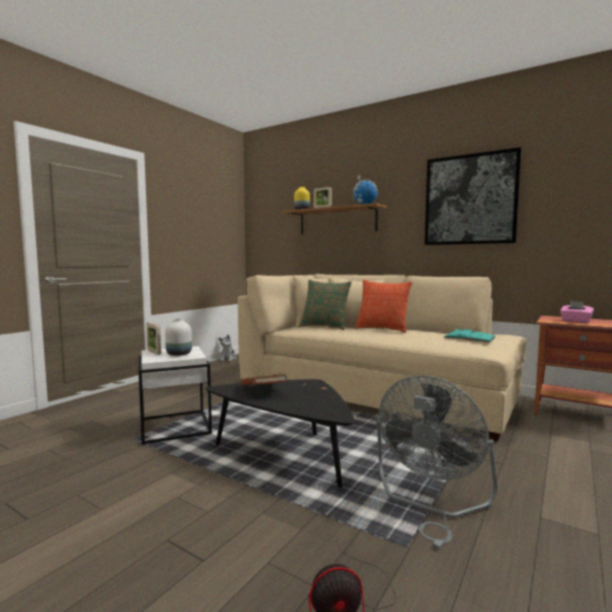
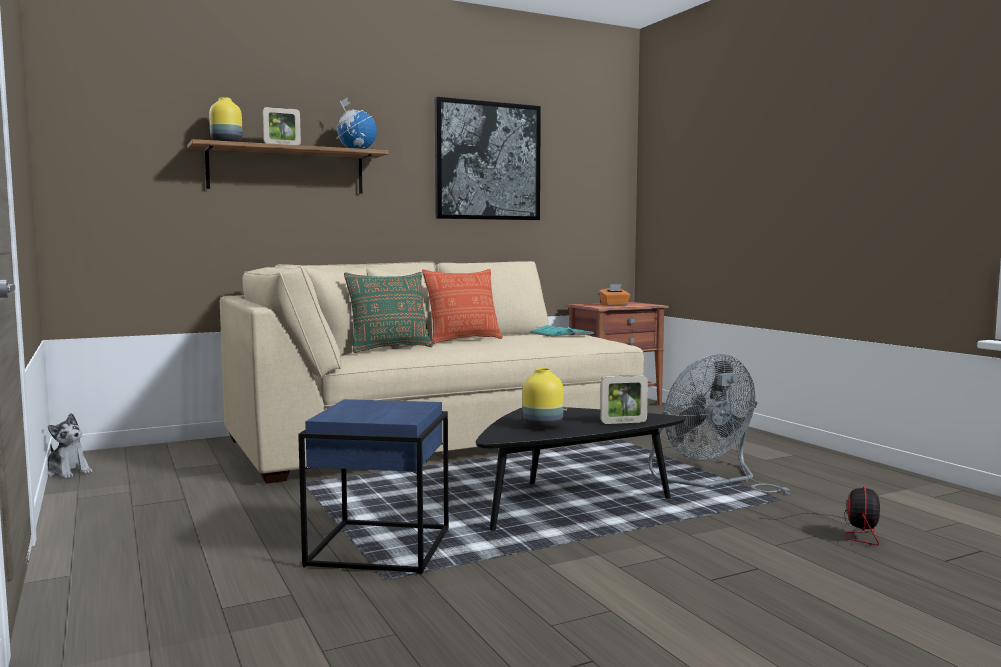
camera: 60 degrees left, 0 degrees up
(154, 352) = (344, 416): picture frame -> picture frame (623, 422)
(176, 426) = (379, 546): white side table -> blue side table
(178, 354) = (390, 408): white vase -> none
(264, 391) = (542, 426): brown book -> yellow vase
(575, 321) = (614, 305): pink tissue box -> orange tissue box

